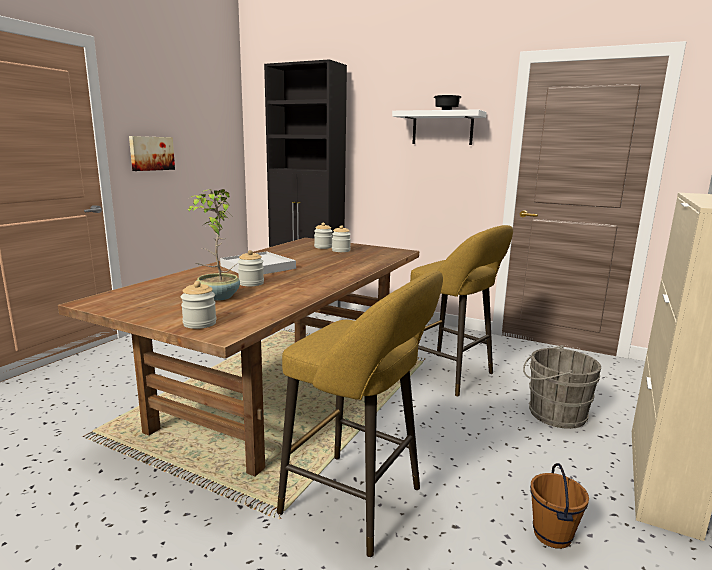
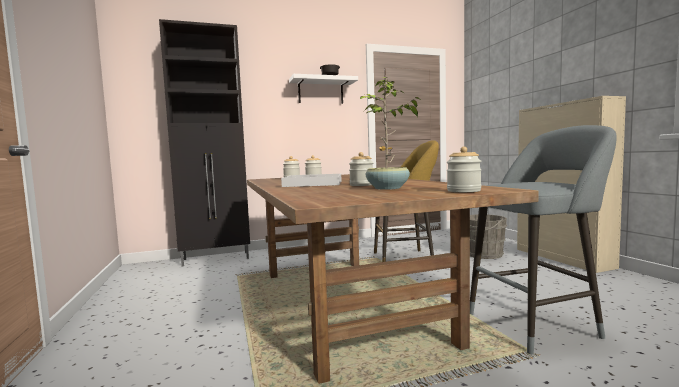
camera: 45 degrees left, 10 degrees down
(151, 153) = (53, 90): picture -> none
(359, 503) = (537, 324): yellow stool -> grey stool
(551, 535) = (601, 290): brown bucket -> none

